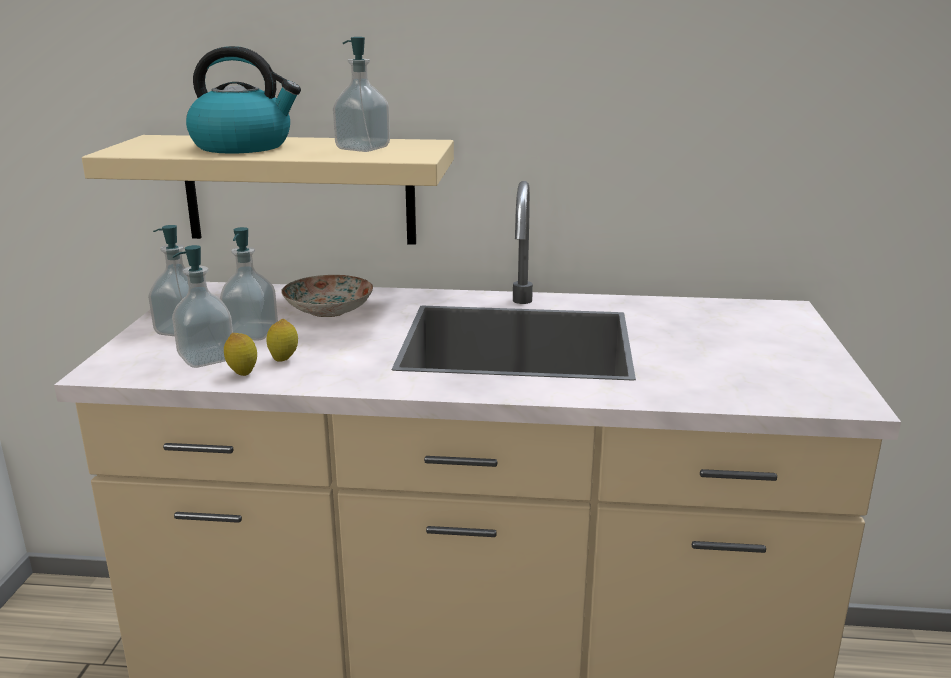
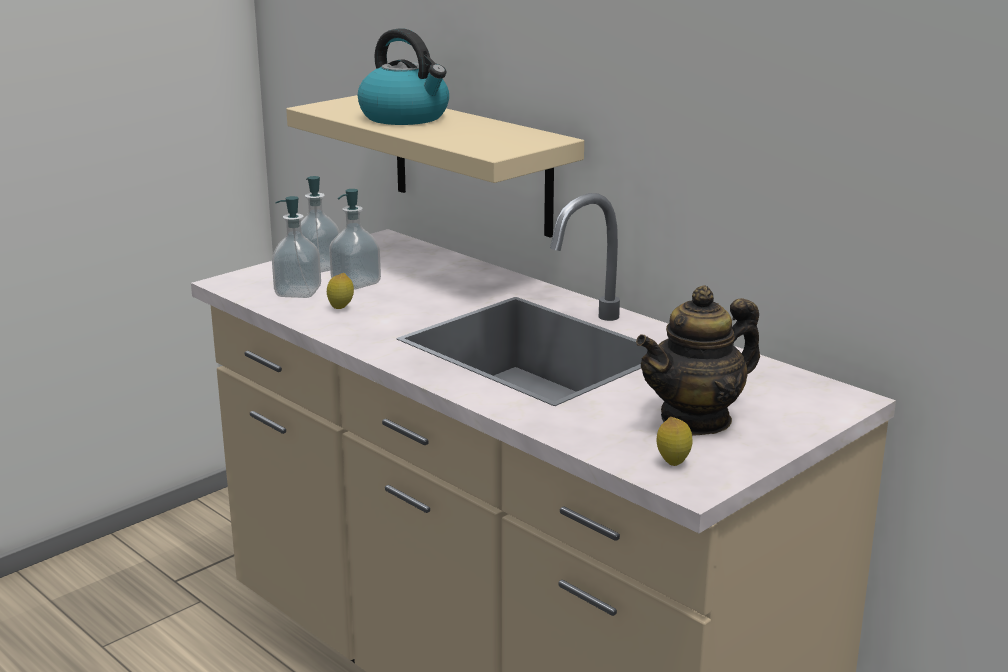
camera: 40 degrees right, 0 degrees up
(242, 373) = (300, 310): lemon -> lemon (673, 462)
(330, 310) = (441, 281): plate -> none
(363, 148) = (482, 136): soap dispenser -> none
(743, 354) = (696, 419): none -> teapot

